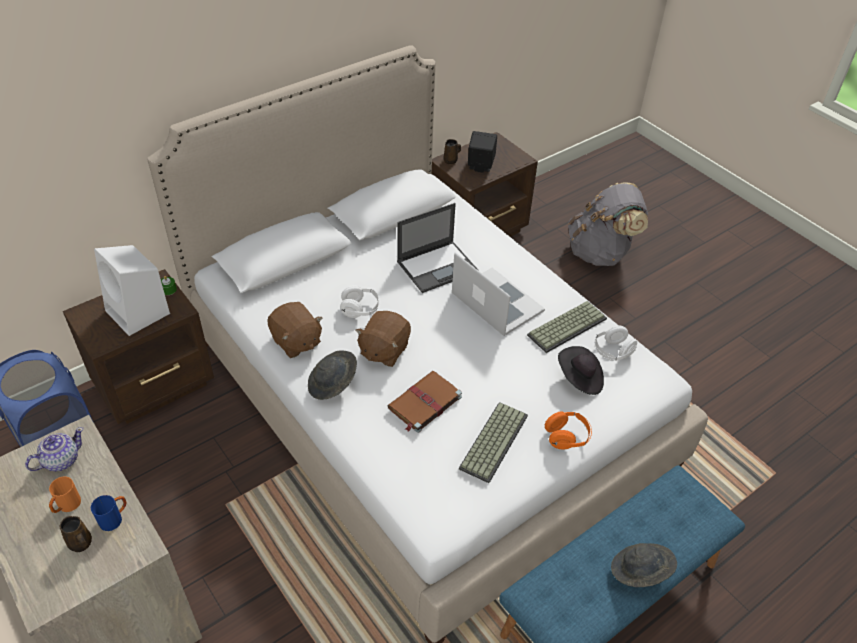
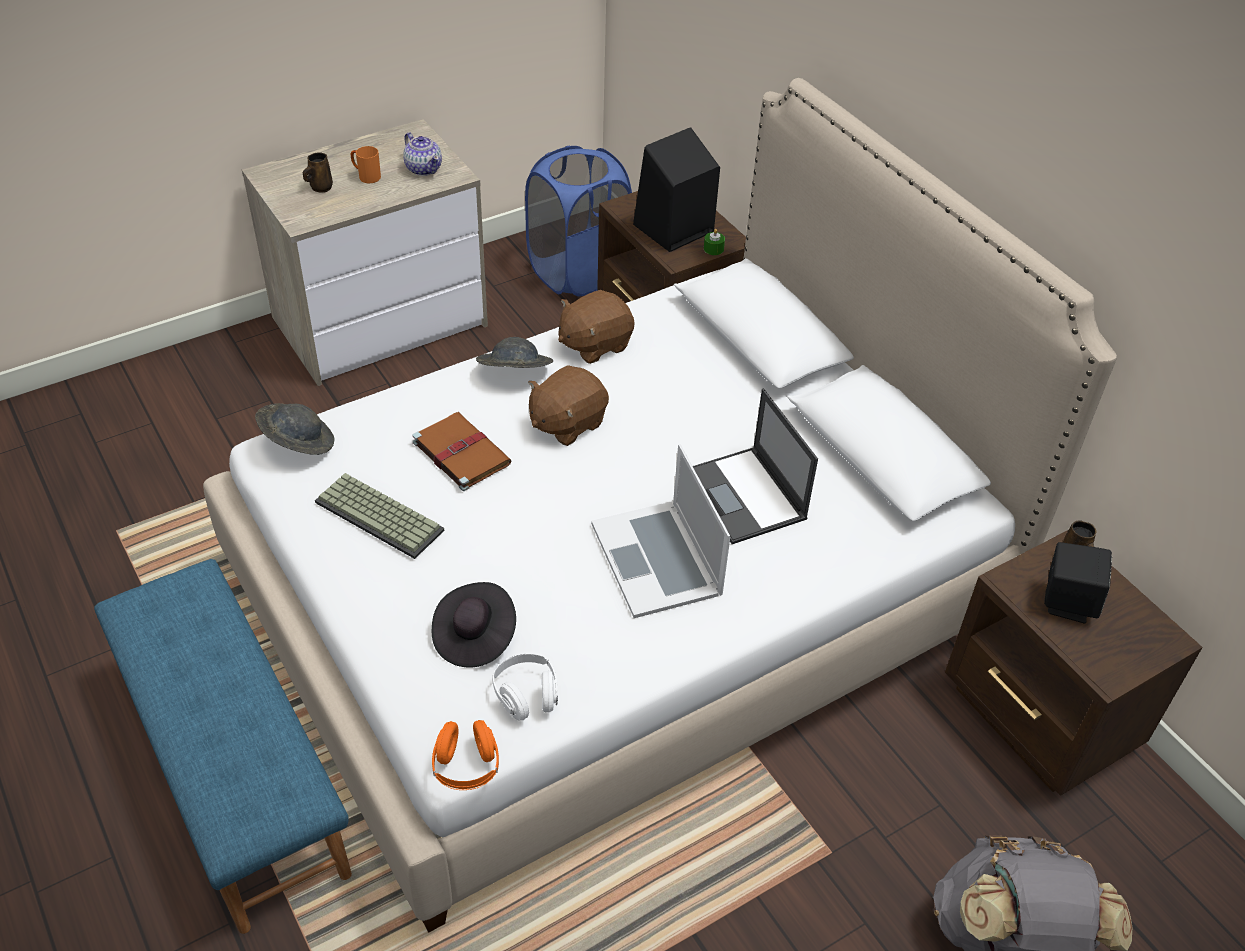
camera: 95 degrees right, 0 degrees up
(115, 518) = (342, 204): blue mug -> none
(139, 313) = (672, 229): white speaker -> black speaker
(360, 309) = (651, 405): white headphones -> none
(384, 350) = (566, 423): brown plush toy -> brown plush toy turned 75 degrees counterclockwise
(496, 302) = (657, 558): laptop -> laptop turned 105 degrees clockwise
(566, 326) = (594, 643): keyboard -> none
(566, 437) = (368, 600): orange headphones -> orange headphones (466, 767)
(639, 572) = (177, 700): grey hat -> grey hat (297, 442)

